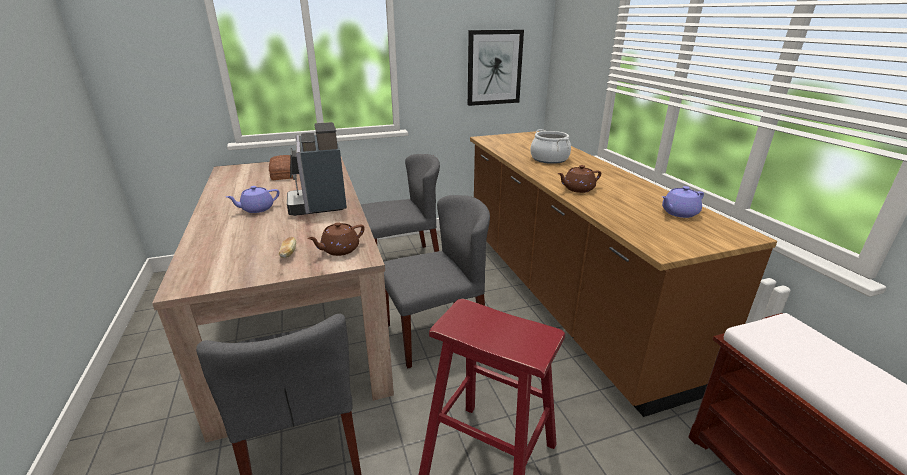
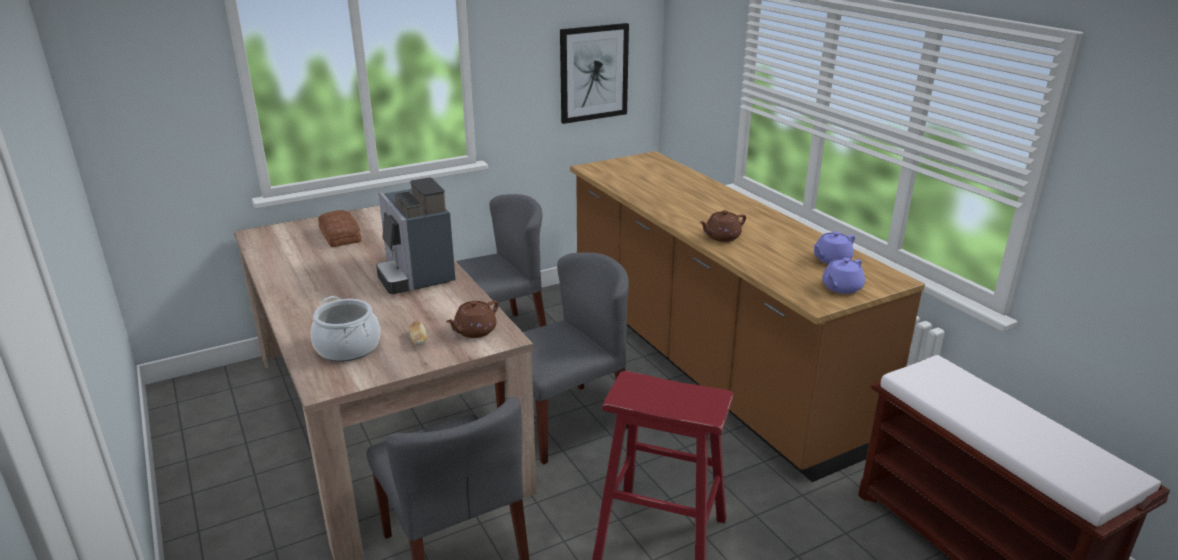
camera: 10 degrees left, 0 degrees up
(257, 209) = (341, 289): purple teapot -> purple teapot (841, 288)
(549, 159) = (680, 196): cooking pot -> cooking pot (347, 348)

